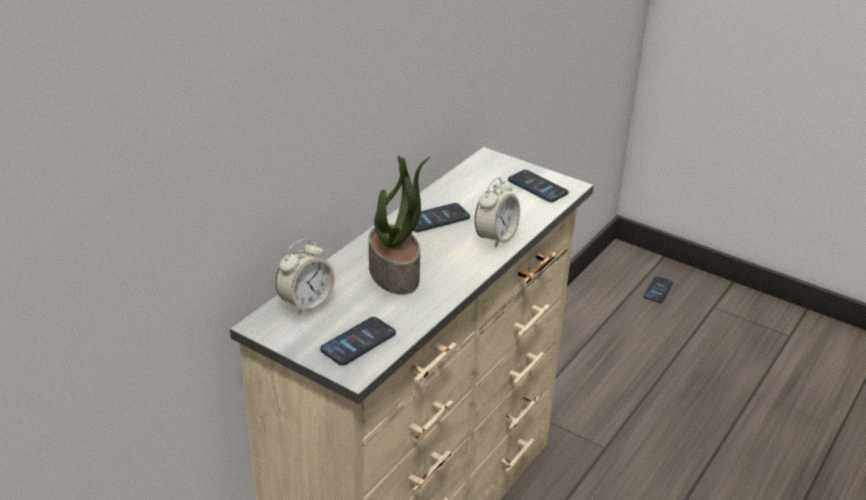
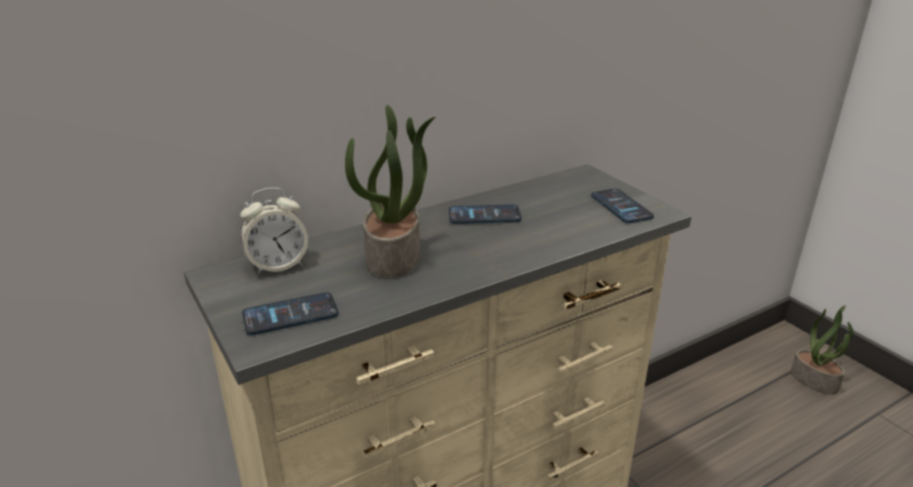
camera: 25 degrees right, 5 degrees down
(495, 237) = (535, 245): alarm clock -> none
(658, 290) = (815, 380): phone -> potted plant

